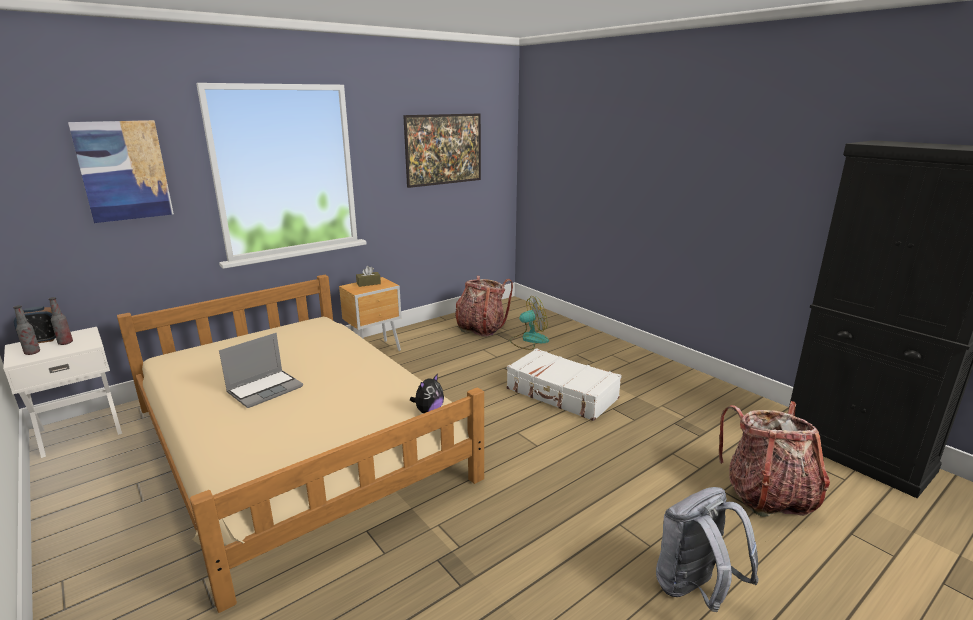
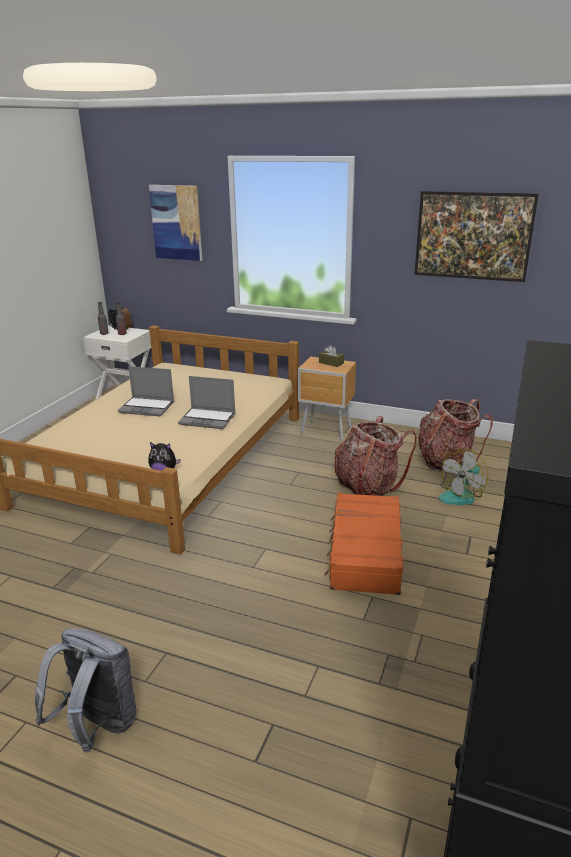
camera: 60 degrees right, 5 degrees up
(351, 365) = (208, 419): none -> laptop
(529, 340) = (461, 495): fan -> fan turned 90 degrees clockwise
(561, 394) = (364, 553): white suitcase -> orange suitcase
(767, 495) = (292, 770): backpack -> backpack (368, 486)

